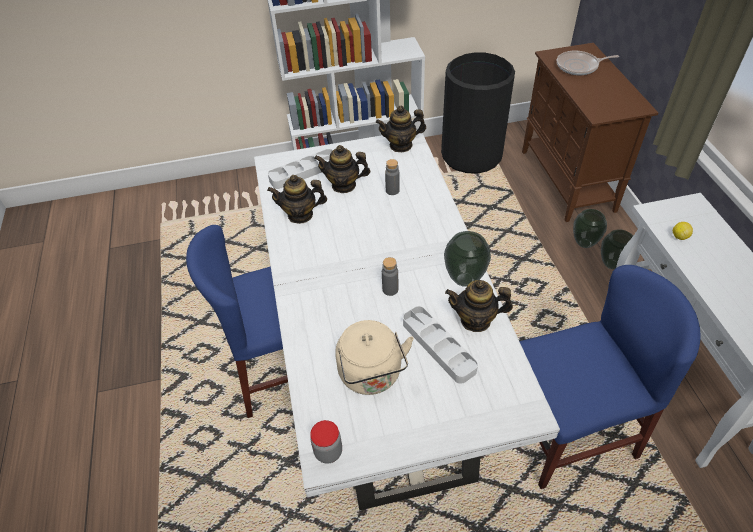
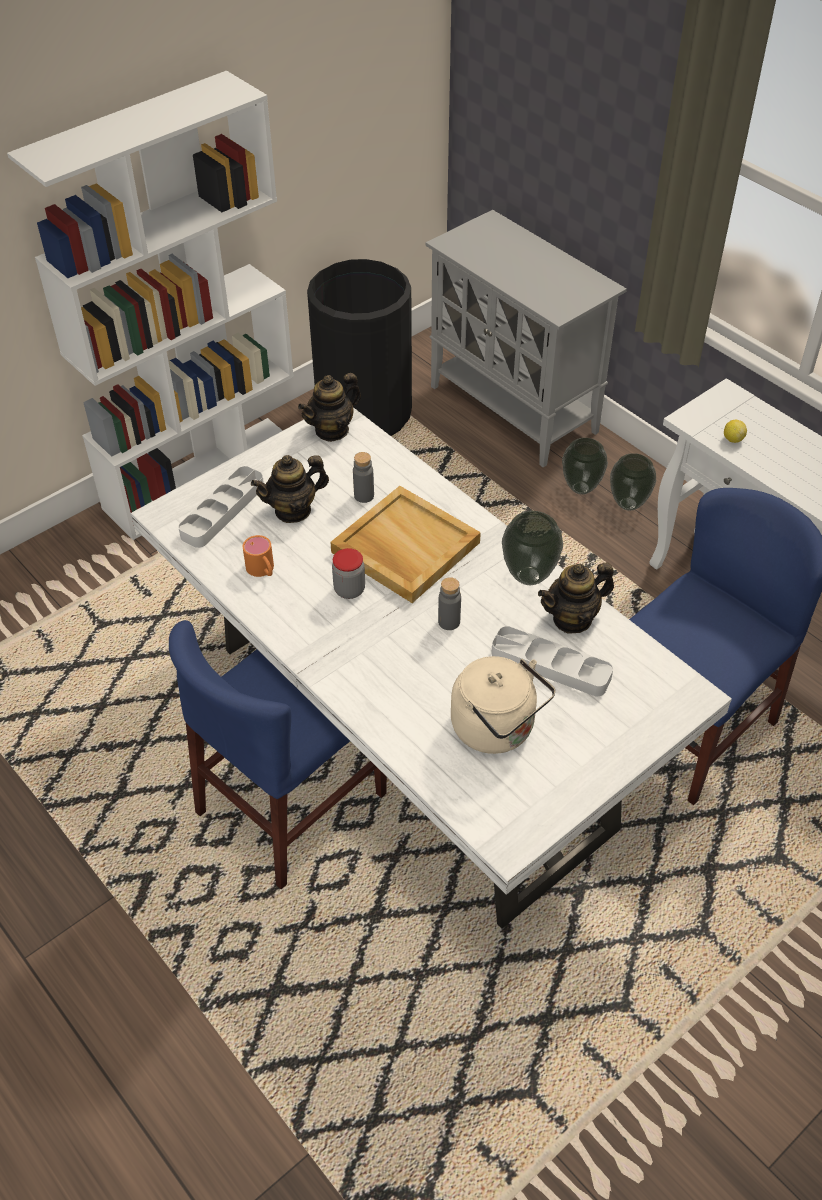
camera: 30 degrees left, 0 degrees up
(300, 215) = (263, 570): teapot -> orange mug
(328, 452) = (506, 831): jar -> jar (349, 590)
(395, 231) = (404, 547): none -> beige tray
(567, 181) = (514, 410): brown cabinet -> grey cabinet
(579, 66) = (496, 250): frying pan -> none

